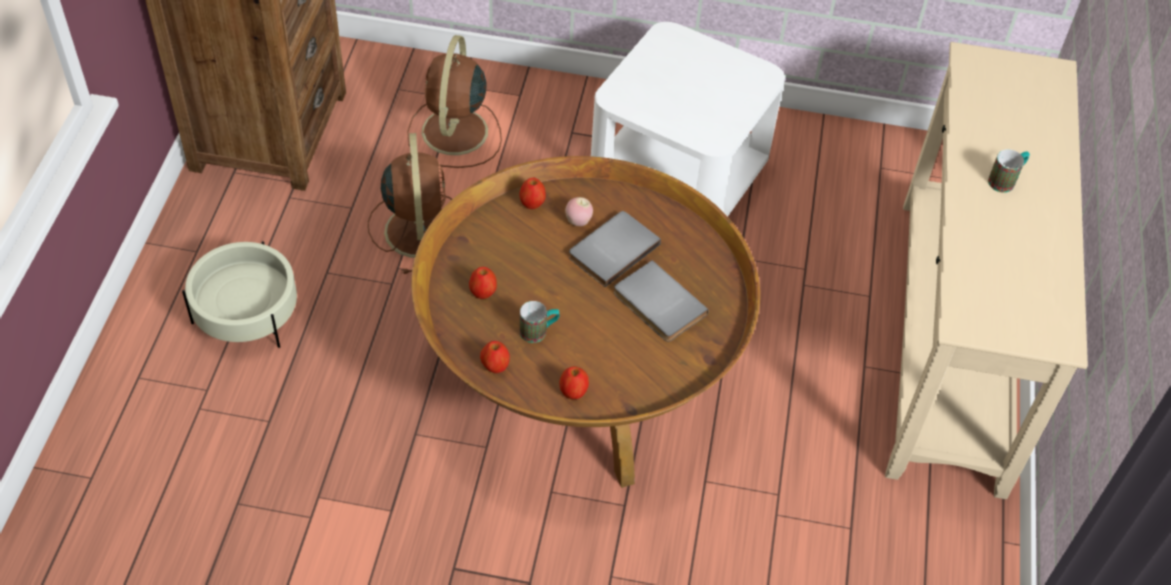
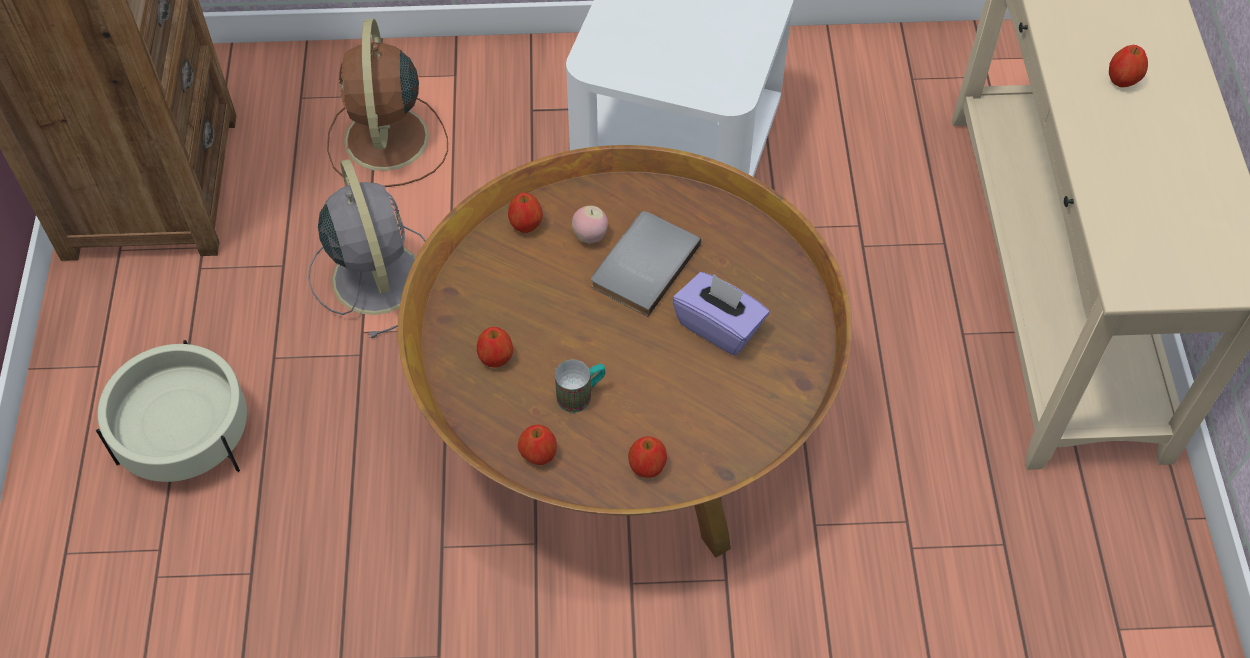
camera: 10 degrees left, 5 degrees up
(419, 228) = (375, 274): brown fan -> grey fan
(657, 305) = (719, 326): grey book -> purple tissue box
(1006, 180) = (1122, 81): mug -> apple

